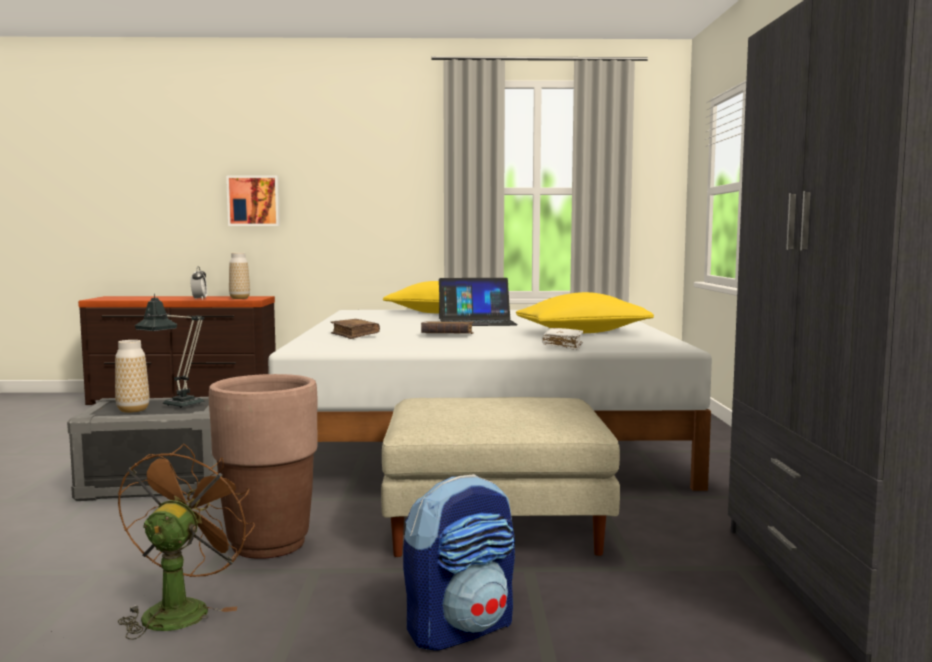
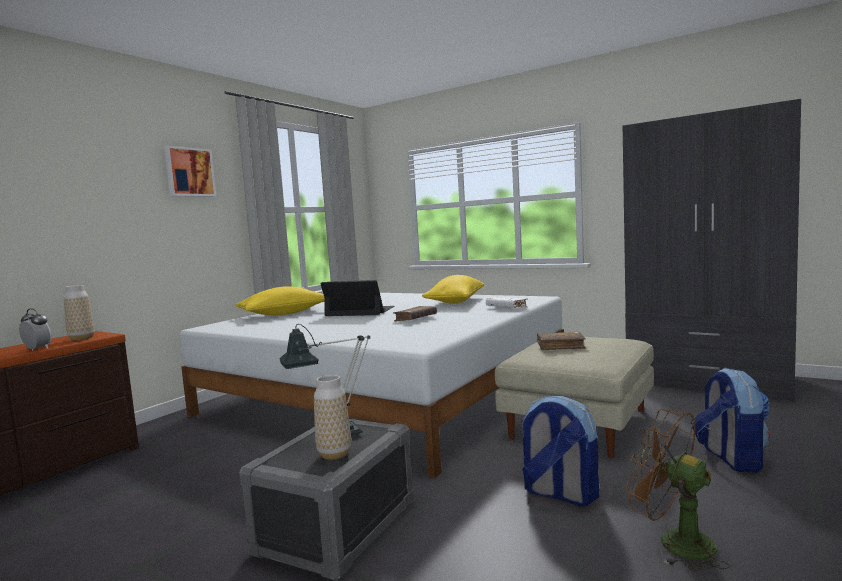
camera: 55 degrees left, 0 degrees up
(254, 201) = (51, 225): picture -> picture (189, 172)
(268, 544) = (559, 494): brown planter -> backpack
(355, 335) = (368, 333): brown book -> brown book (560, 346)
(476, 322) = (360, 311): laptop -> laptop turned 105 degrees counterclockwise

